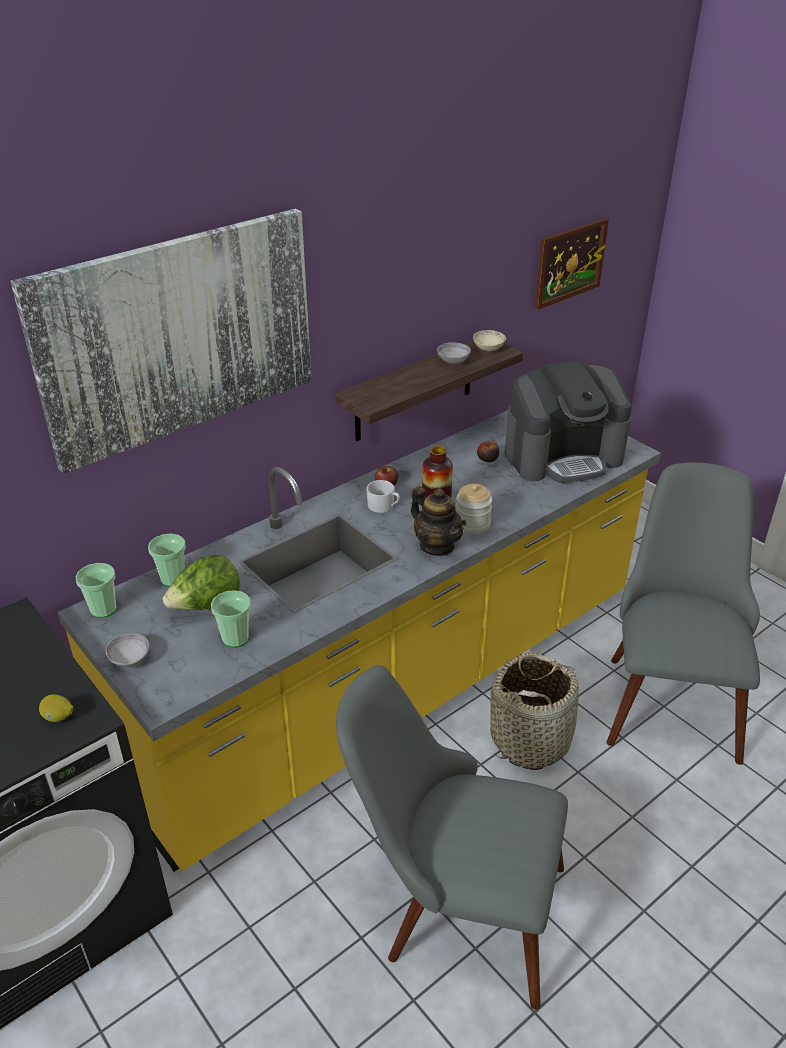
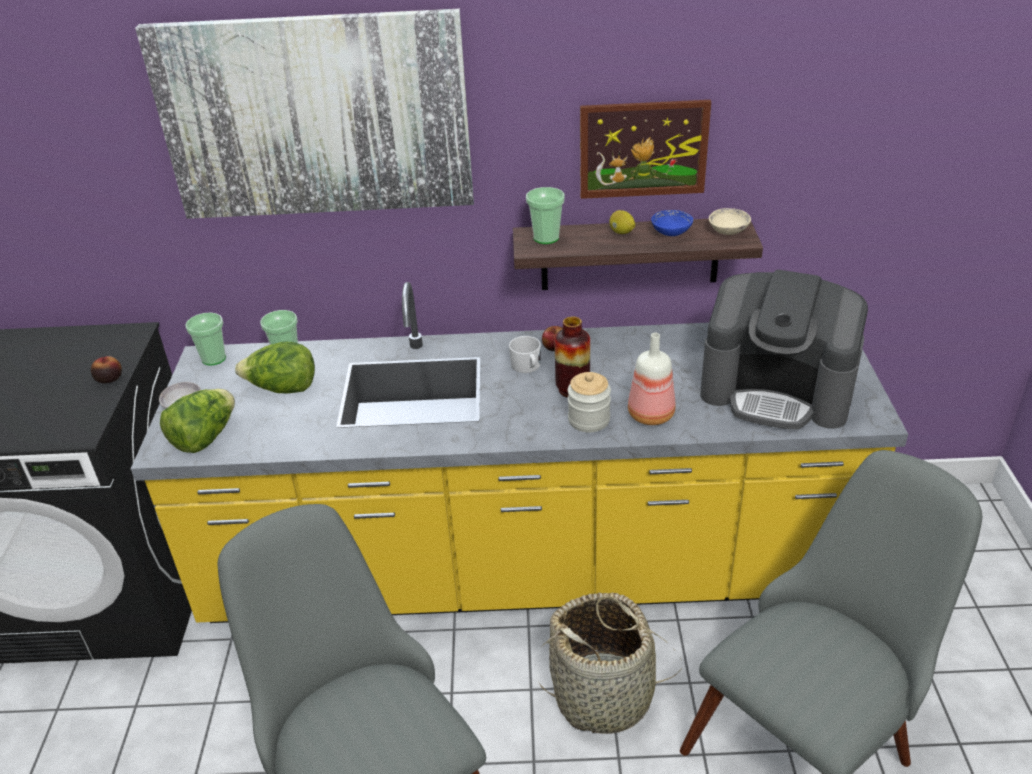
camera: 40 degrees right, 0 degrees up
(58, 717) = (66, 421): lemon -> lemon (621, 233)
(188, 673) = (205, 437): none -> lettuce
(235, 638) = (269, 427): cup -> cup (546, 238)
(437, 546) = (528, 425): teapot -> none
(453, 361) = (671, 232): grey bowl -> blue bowl
(487, 459) = (688, 361): apple -> apple (109, 378)
(509, 504) = (652, 416): none -> bottle
(570, 263) = (905, 156): picture -> picture (643, 149)

